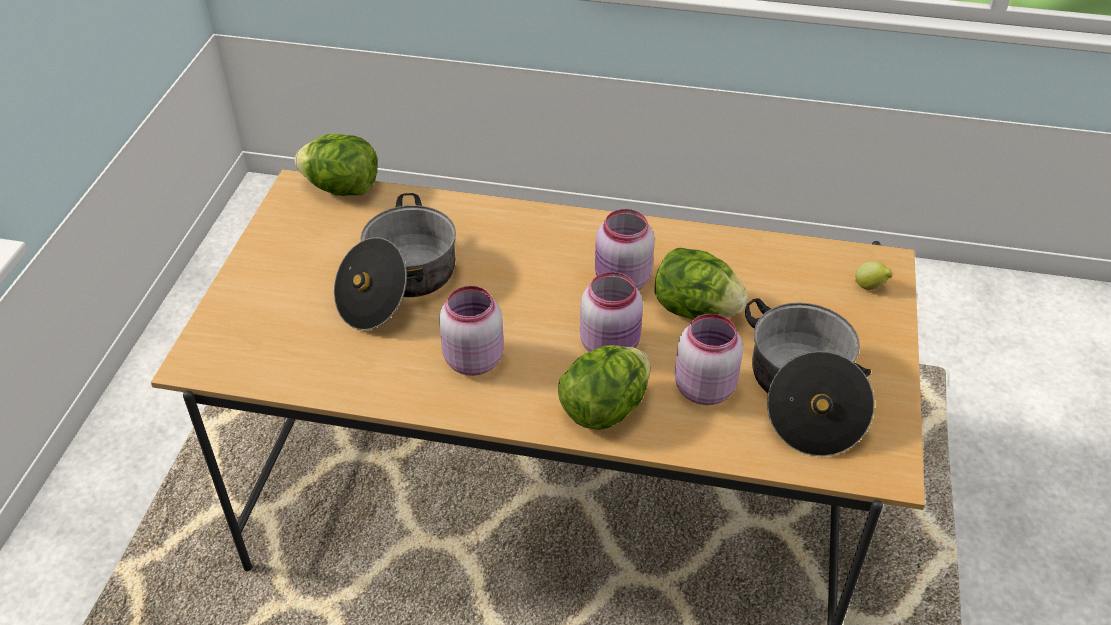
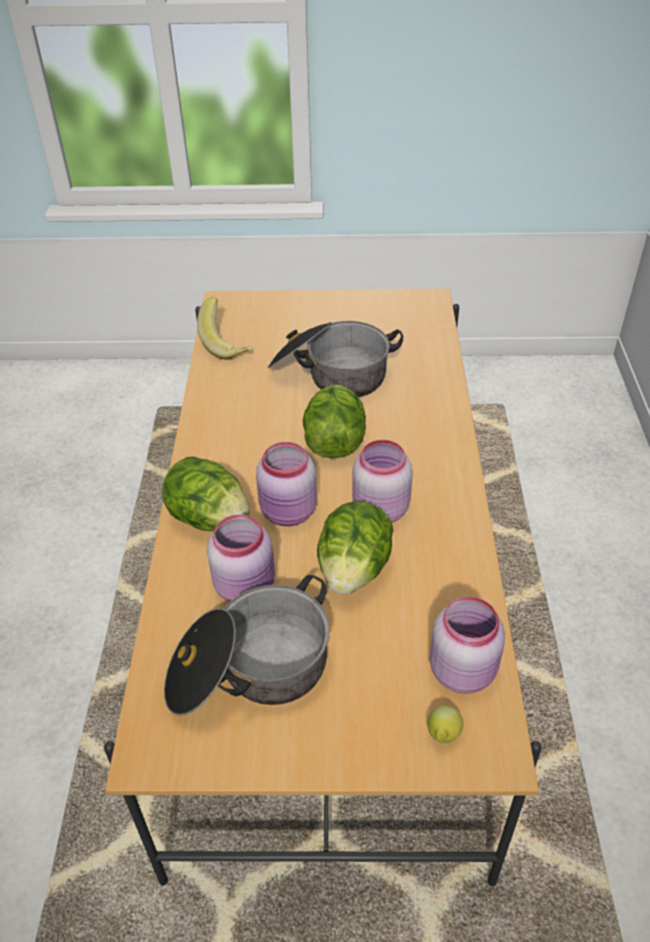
camera: 80 degrees right, 0 degrees up
(293, 368) = (227, 344): none -> banana
(342, 188) = (439, 321): lettuce -> lettuce (334, 442)
(472, 359) = (254, 430): pink jar -> pink jar (463, 669)

